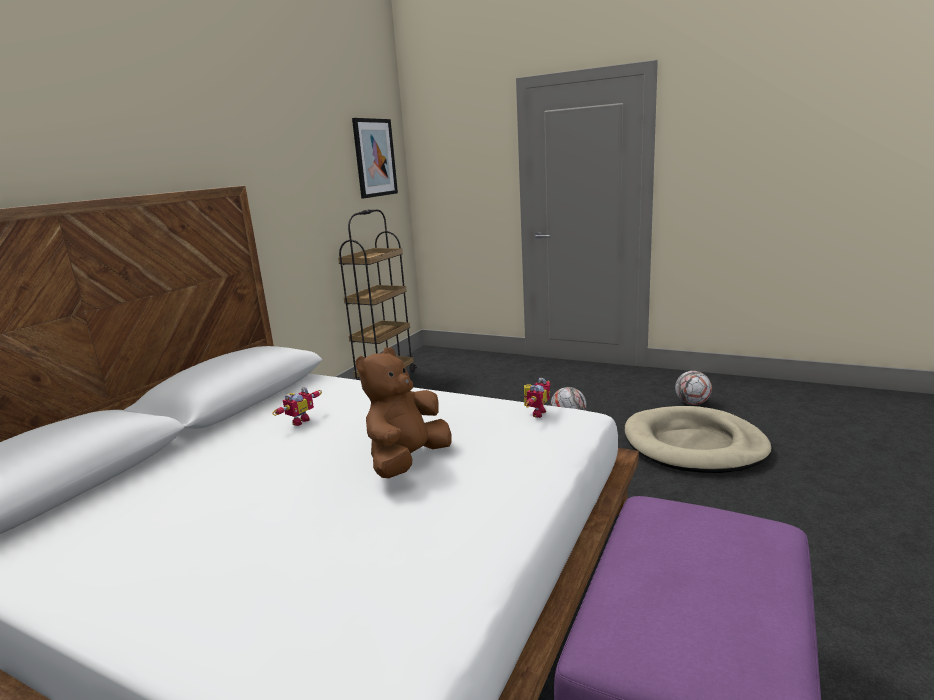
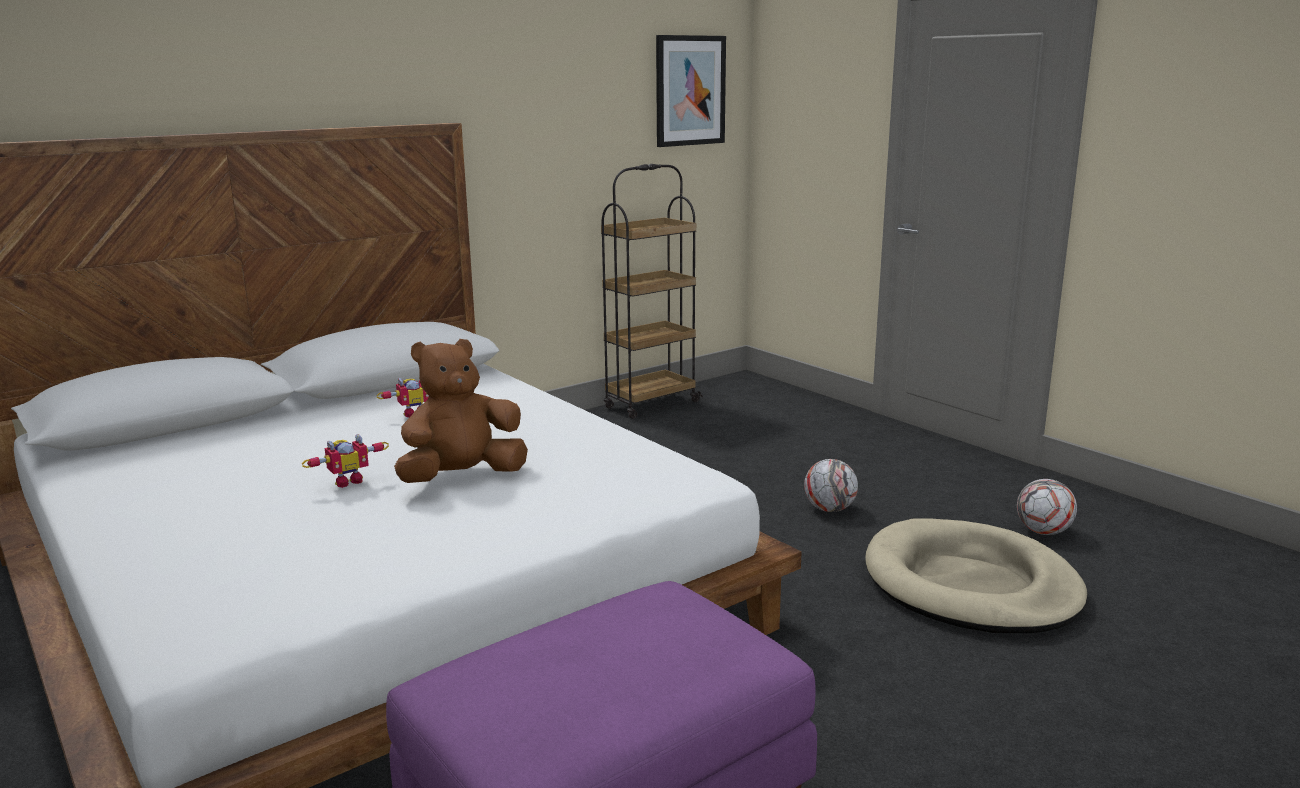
camera: 25 degrees right, 0 degrees up
(535, 413) = (659, 463): toy robot -> toy robot (347, 481)

